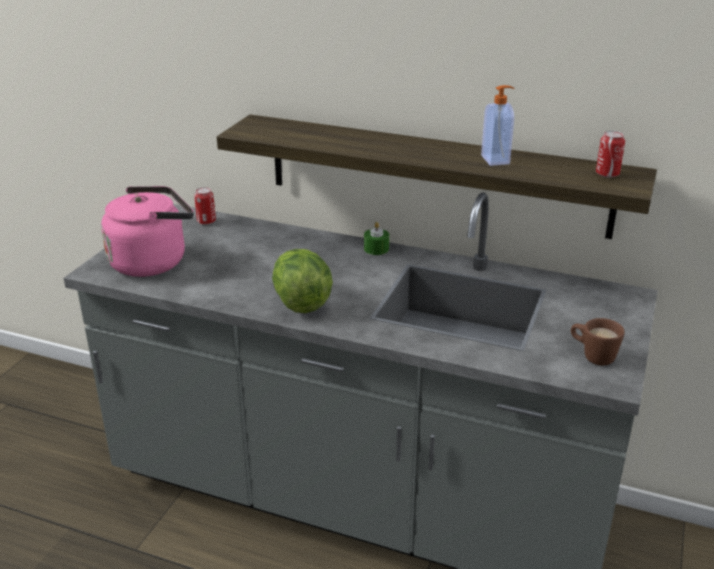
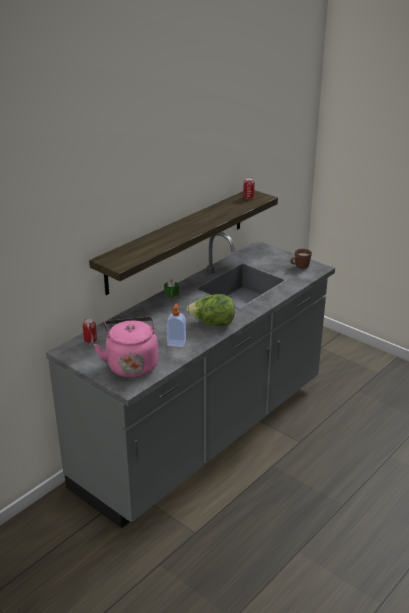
camera: 70 degrees left, 0 degrees up
(496, 160) = (215, 213): soap dispenser -> soap dispenser (176, 343)

